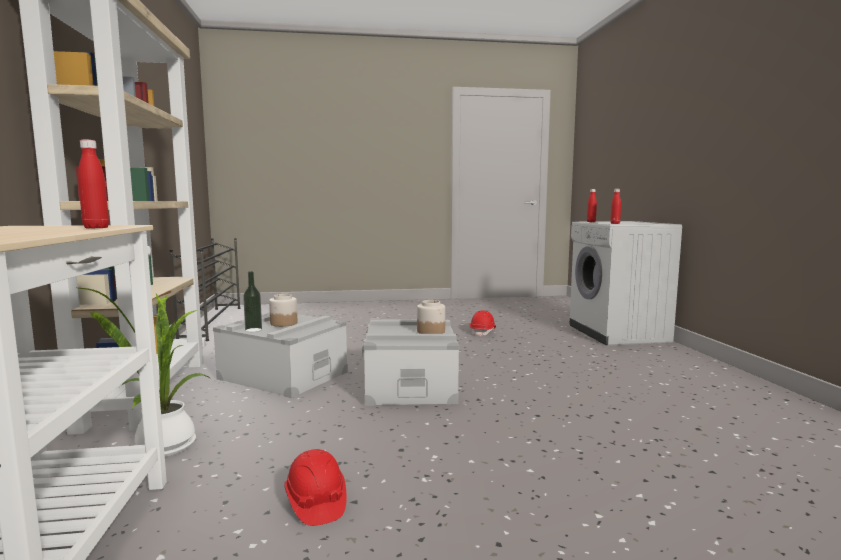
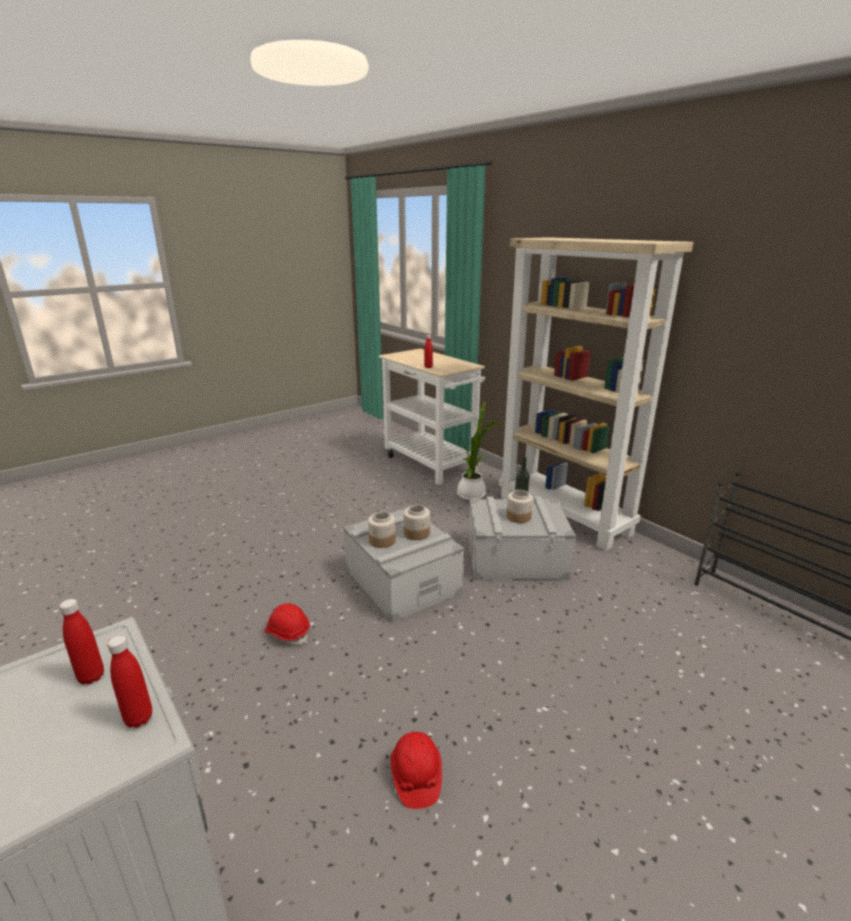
camera: 150 degrees right, 15 degrees up
(315, 503) = (368, 495): red hard hat -> red hard hat (288, 633)
(393, 329) = (417, 533): none -> jar

